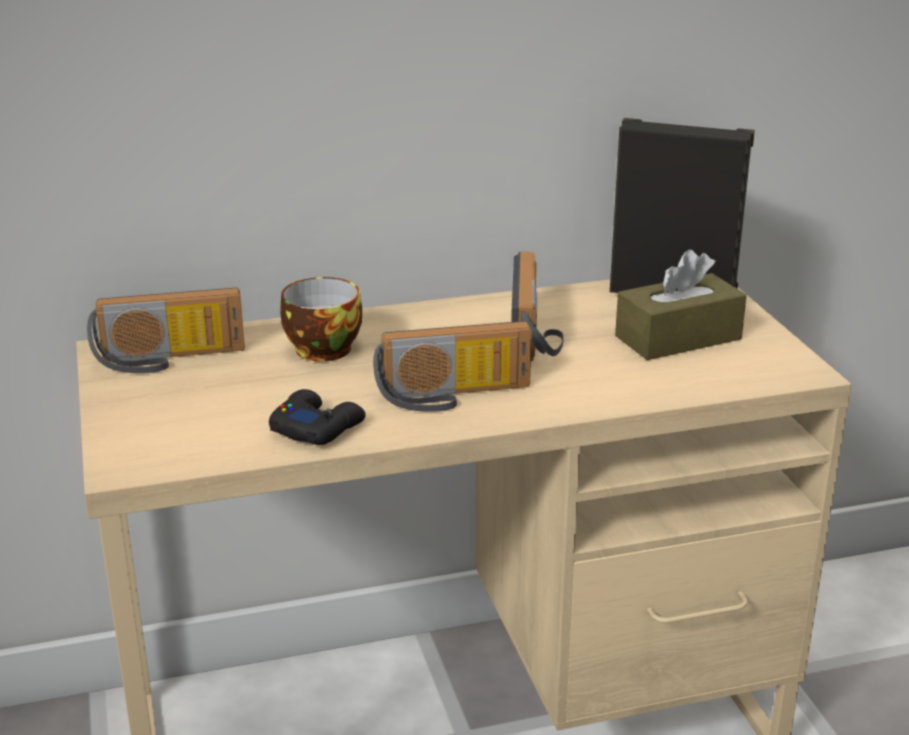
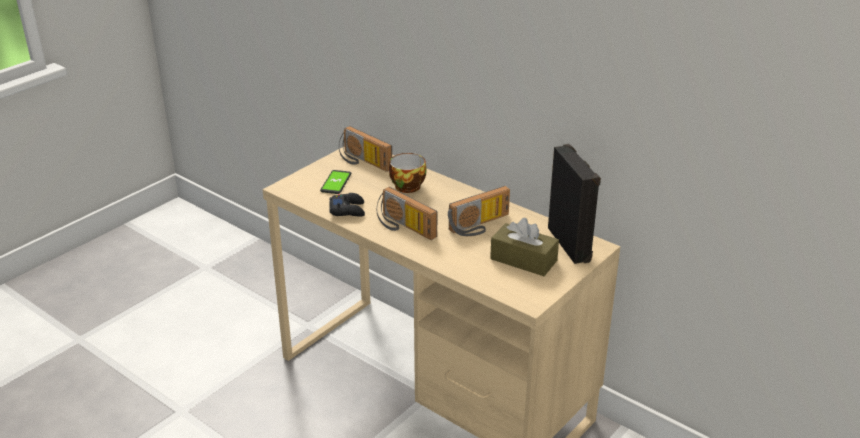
camera: 55 degrees right, 5 degrees up
(200, 407) = (336, 183): none -> phone

